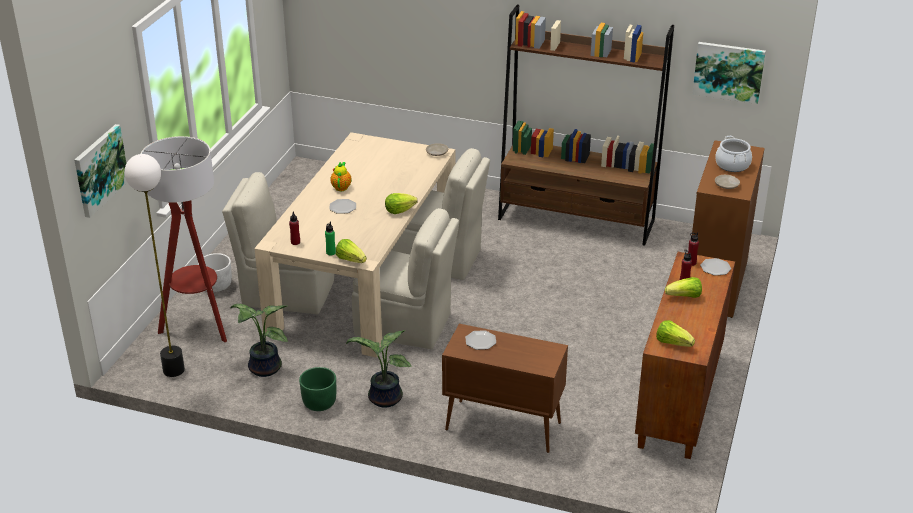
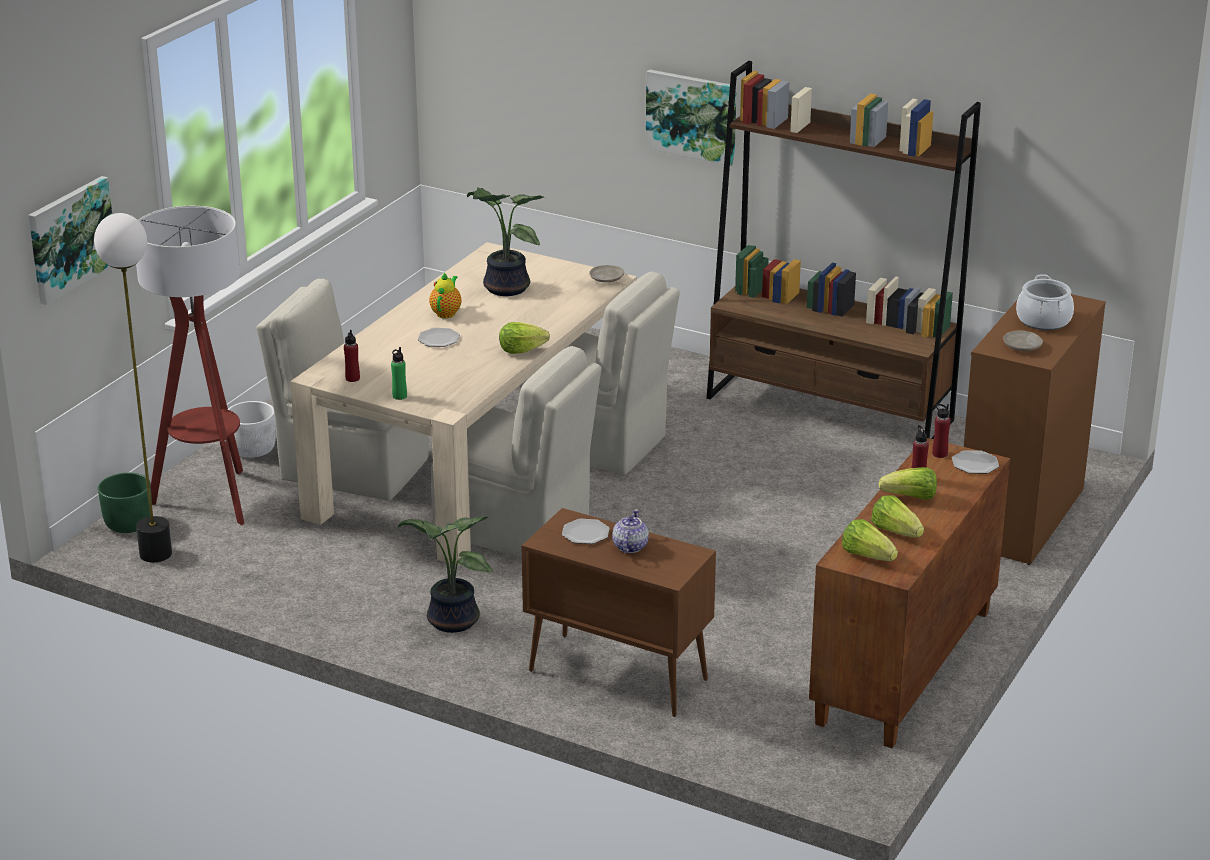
camera: 10 degrees right, 5 degrees down
(263, 368) = (285, 564): potted plant -> potted plant (503, 288)
(319, 403) = (353, 617): green planter -> green planter (128, 524)
(351, 260) = (425, 408): lettuce -> lettuce (895, 531)
(512, 348) = (629, 547): none -> teapot
(728, 71) = (1065, 182): picture -> picture (692, 116)

